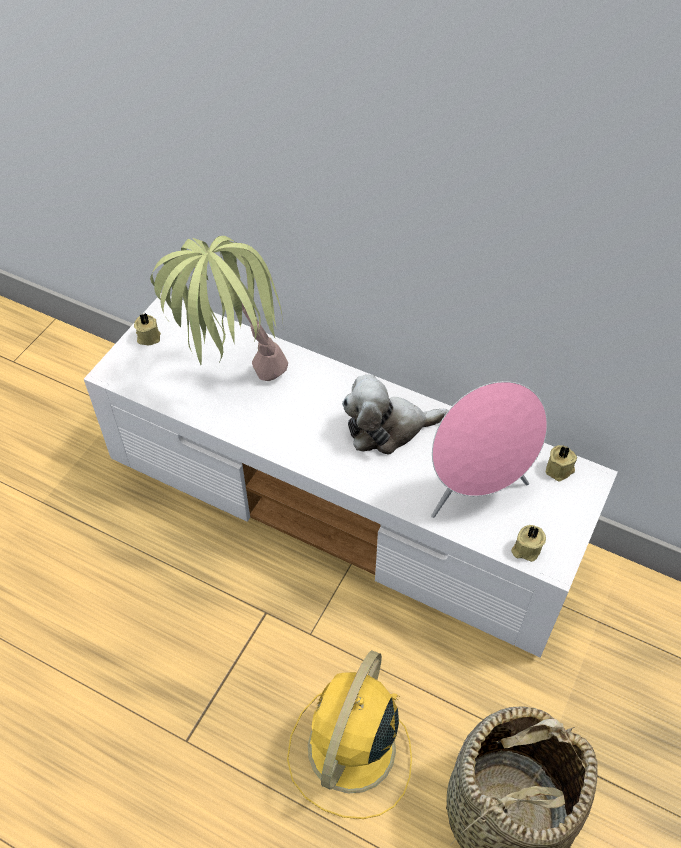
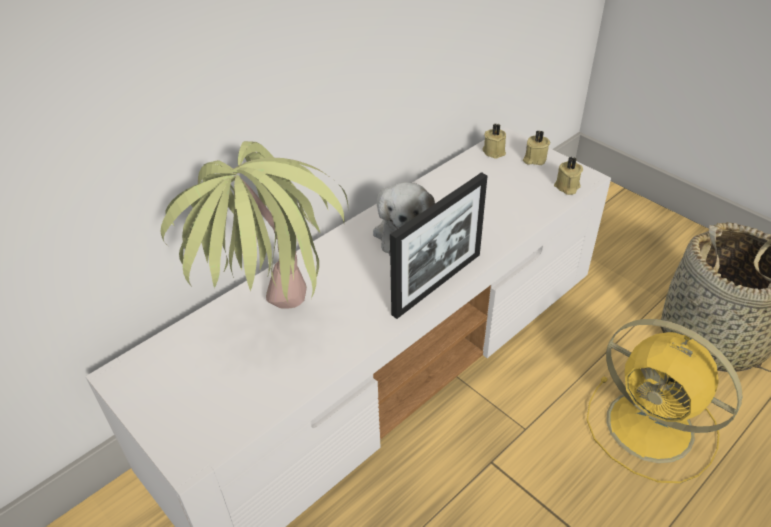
camera: 70 degrees left, 10 degrees down
(148, 337) = (154, 404): beige candle -> beige candle (534, 159)
(327, 467) = (437, 283): none -> picture frame
(475, 491) = (500, 198): pink speaker -> none

